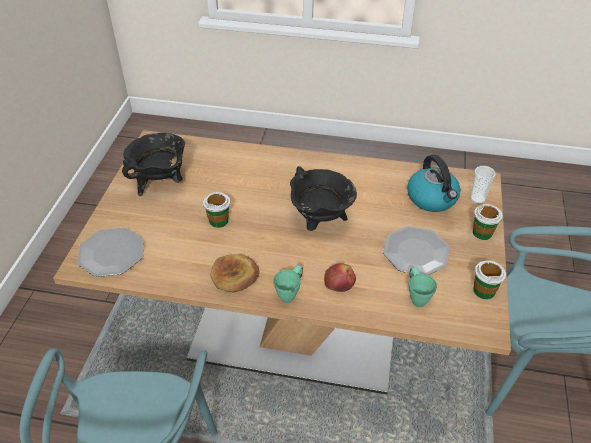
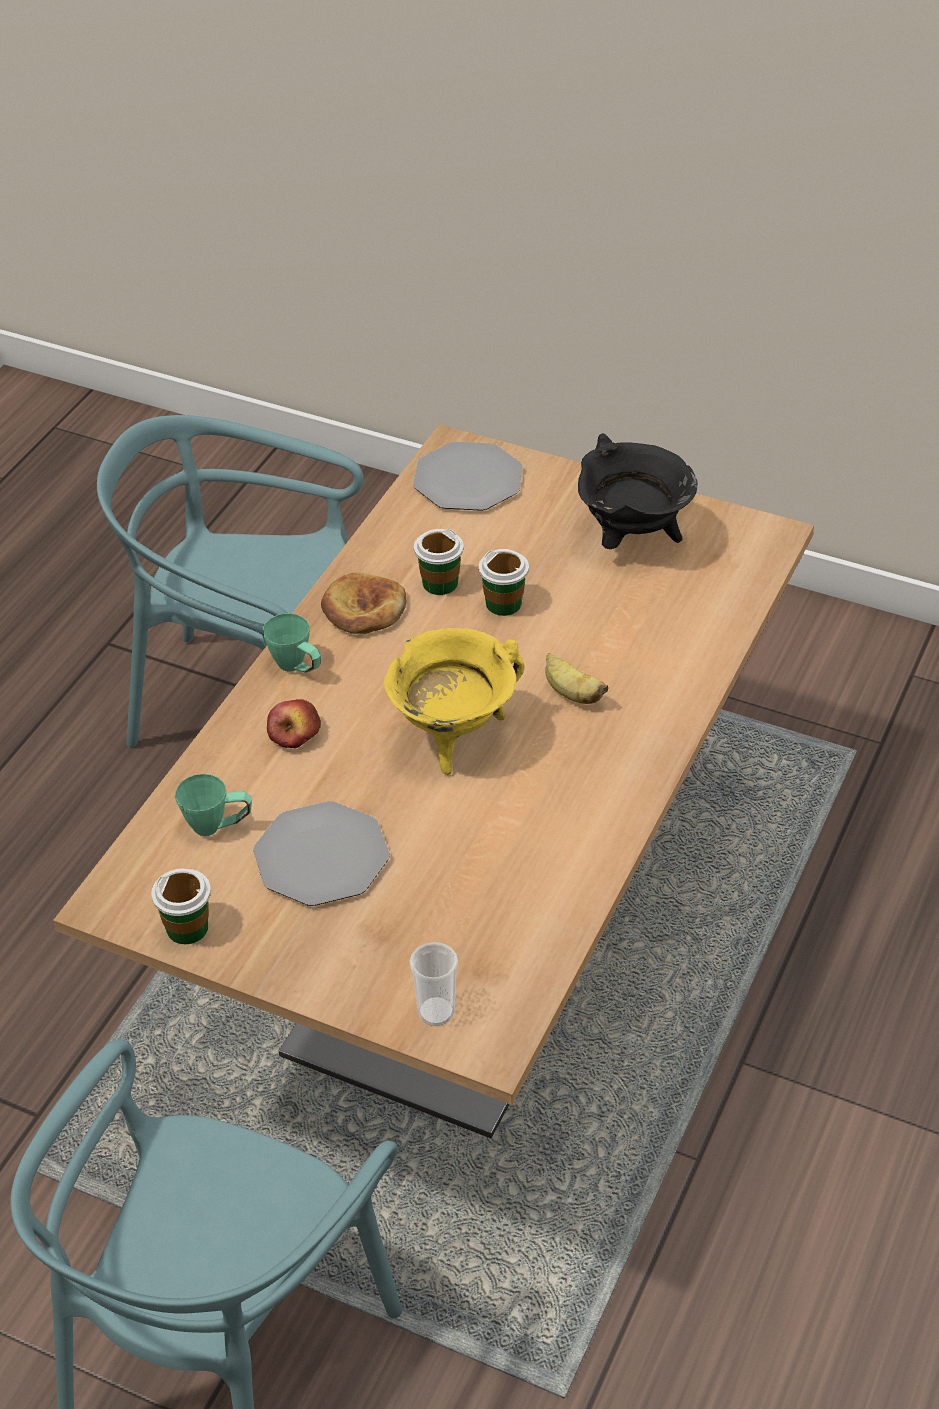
camera: 105 degrees right, 0 degrees up
(278, 188) = (571, 693): none -> banana
(320, 222) = (453, 737): black cooking pot -> yellow cooking pot
(432, 198) = (462, 930): kettle -> none
(482, 233) = (331, 981): cup -> cup (440, 583)

